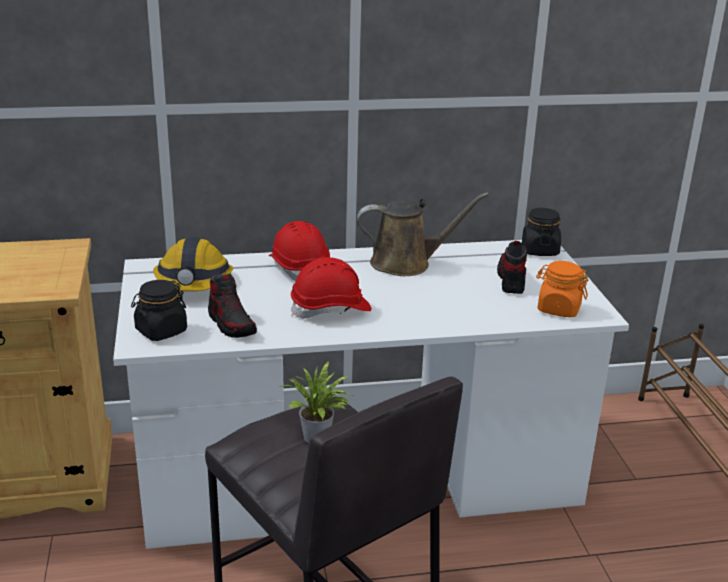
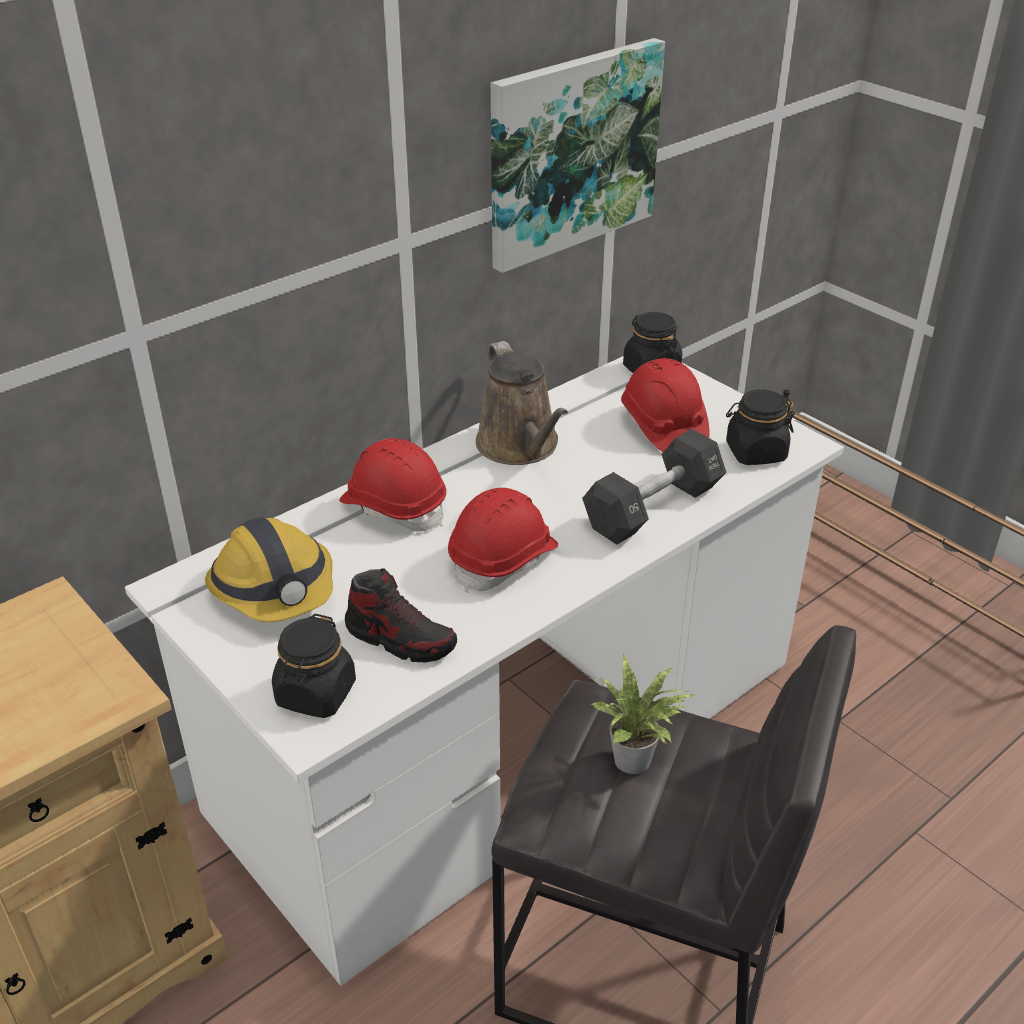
camera: 30 degrees left, 10 degrees up
(406, 263) = (520, 446): brown watering can -> brown watering can turned 105 degrees clockwise
(452, 314) = (653, 508): none -> black dumbbell
(494, 76) = (572, 152): none -> picture
(510, 279) = (663, 427): shoe -> red hard hat
(558, 309) = (755, 452): orange jar -> black jar

